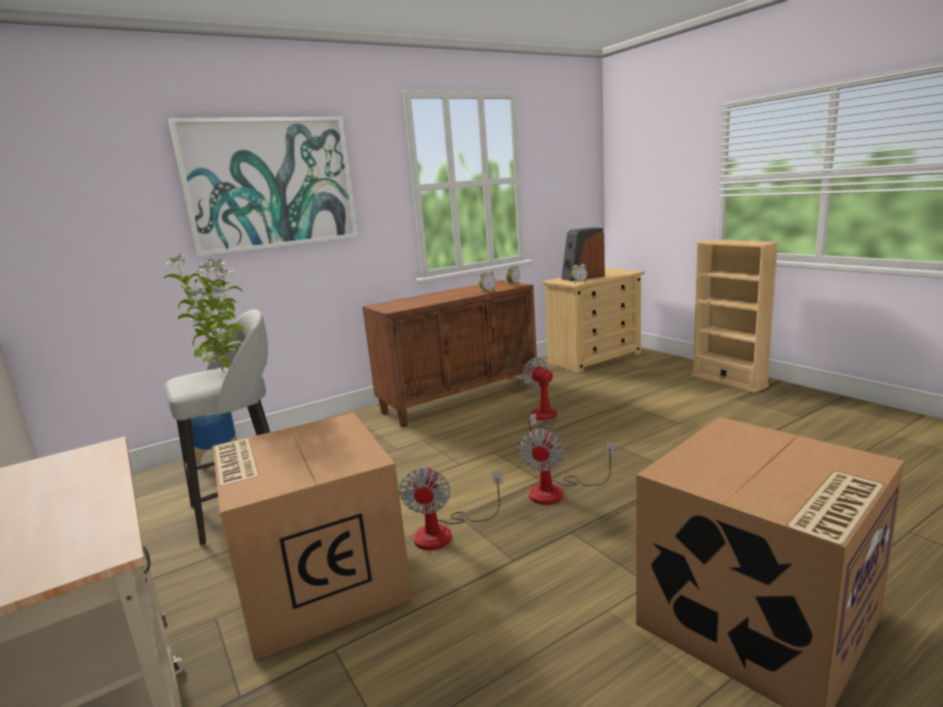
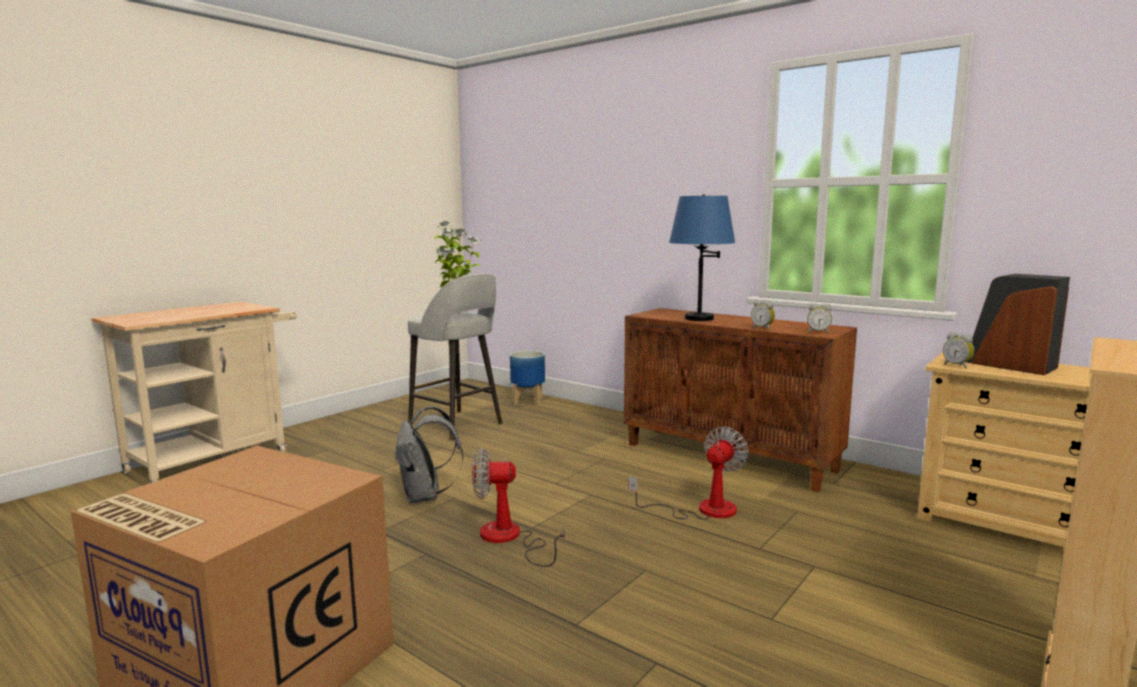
camera: 70 degrees right, 5 degrees down
(271, 183) = (620, 173): picture -> none
(318, 582) = (359, 467): cardboard box -> none
(430, 300) = (698, 318): none -> blue table lamp
(445, 532) = (425, 496): fan -> grey backpack

